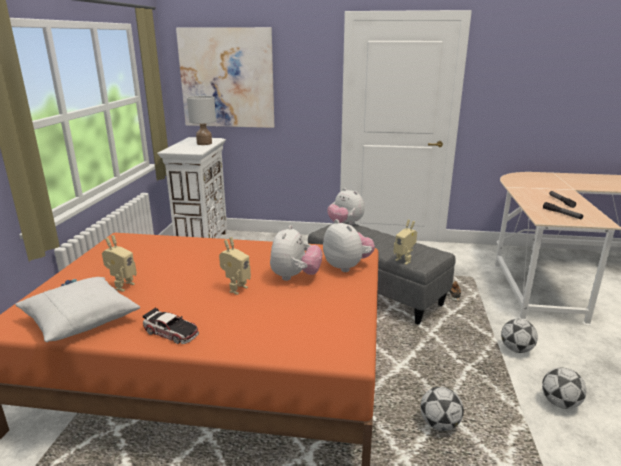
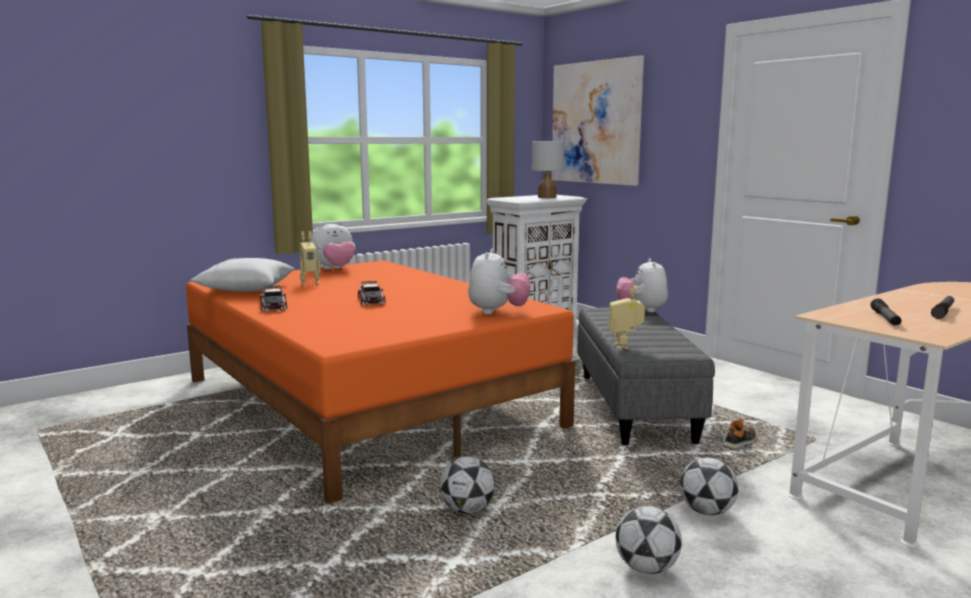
camera: 45 degrees right, 10 degrees down
(236, 289) = (371, 300): toy robot -> toy car
(295, 277) = (433, 306): plush toy -> plush toy (334, 269)

